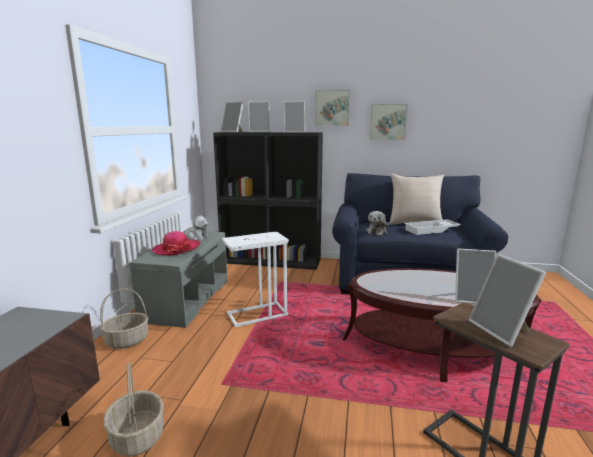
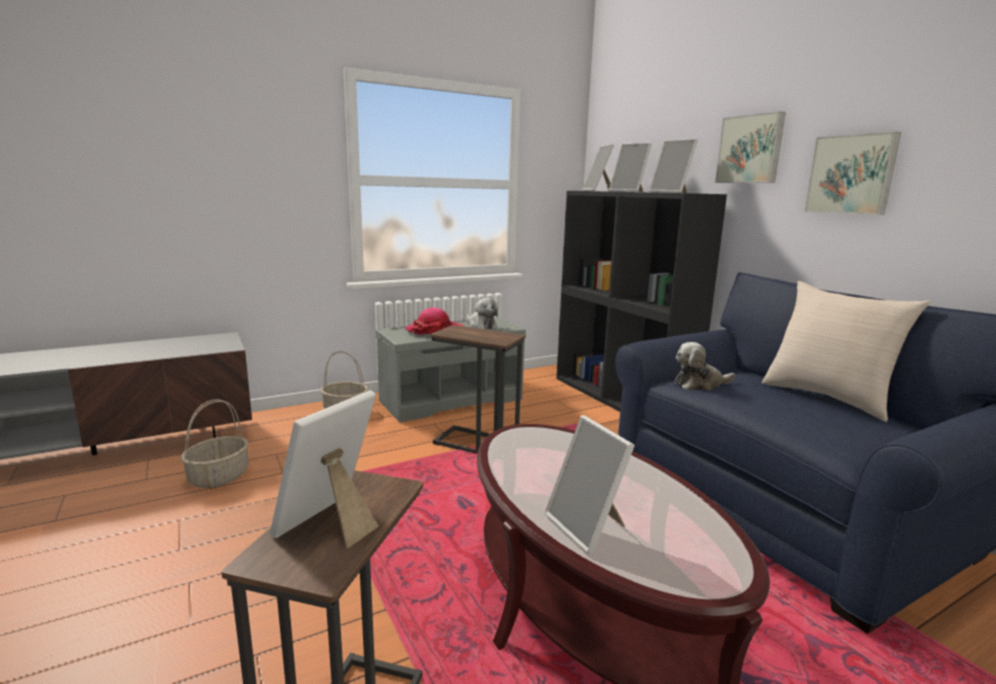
camera: 50 degrees right, 0 degrees up
(257, 314) = (477, 443): white side table -> brown side table
(431, 230) = (812, 415): white tray -> none

